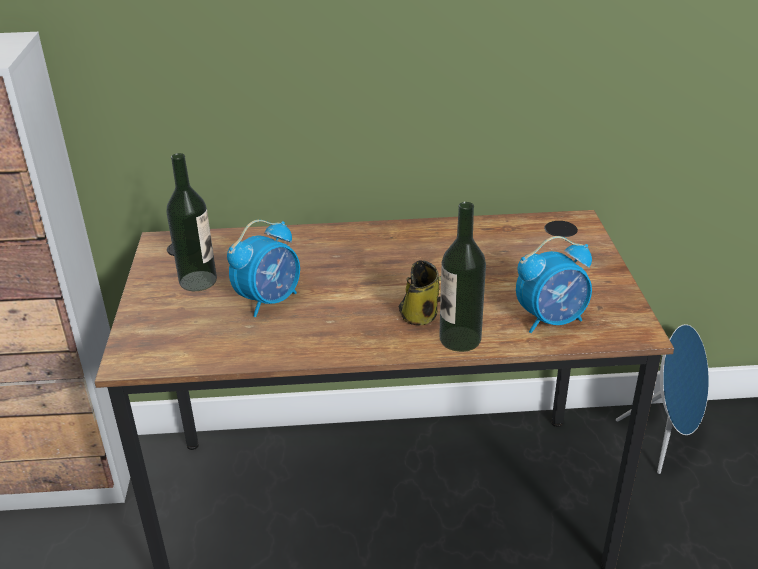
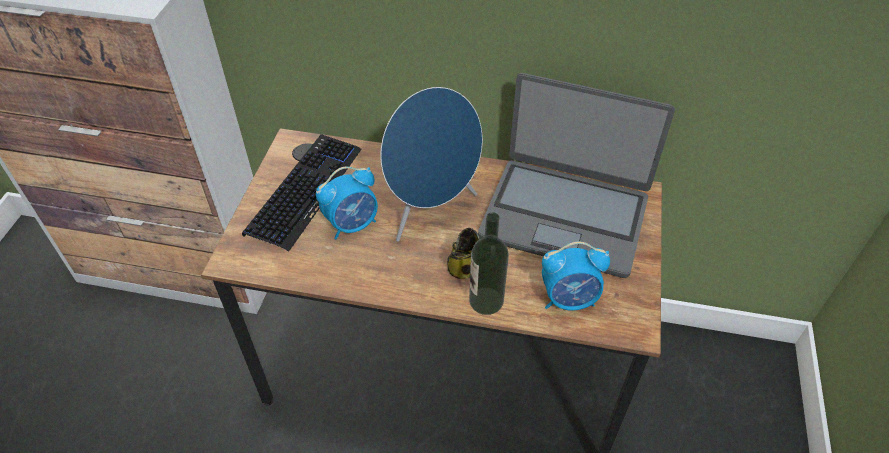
camera: 15 degrees right, 15 degrees up
(198, 281) = (305, 191): bottle -> keyboard
(508, 252) = (565, 216): none -> laptop
(665, 441) = (693, 365): blue speaker -> blue speaker (431, 211)

